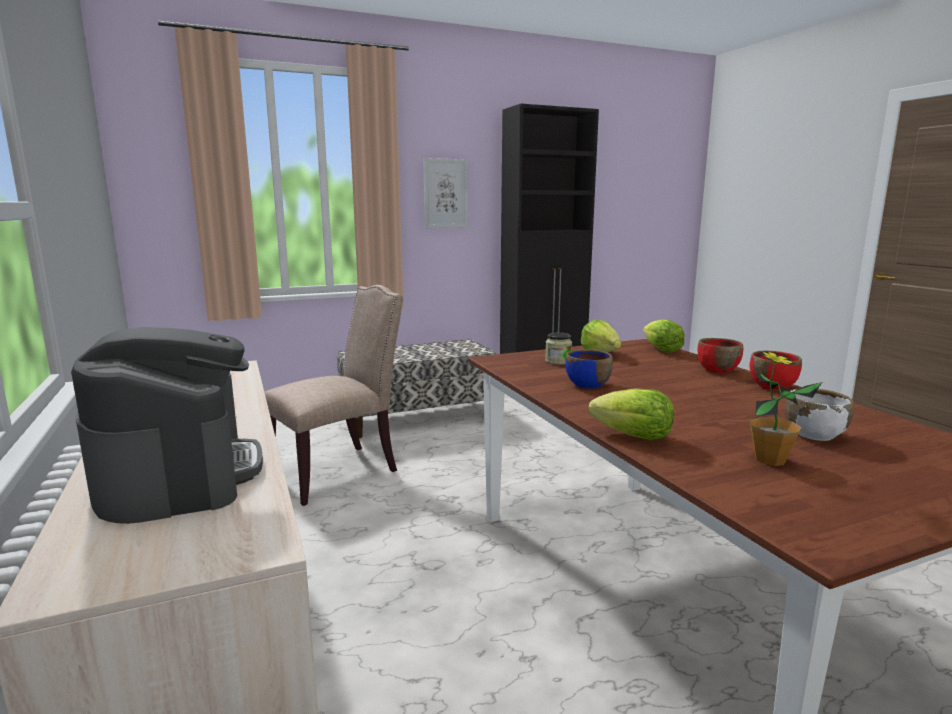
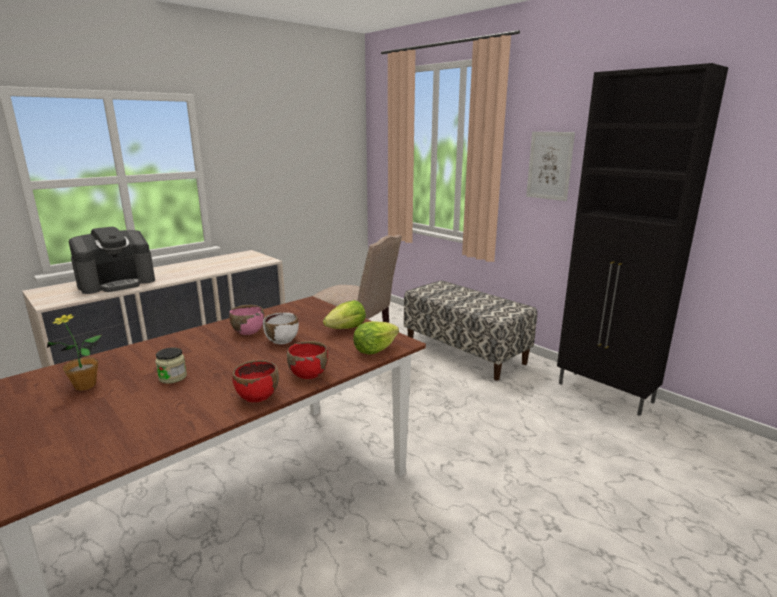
camera: 70 degrees right, 5 degrees up
(558, 361) = (310, 318): jar -> jar (173, 377)
(587, 385) = (248, 331): blue bowl -> pink bowl
(633, 436) = (137, 348): lettuce -> none
(814, 434) = (127, 404): white bowl -> white bowl (282, 340)

